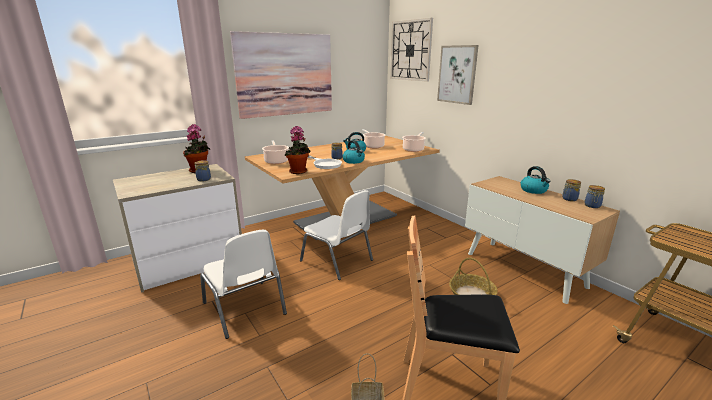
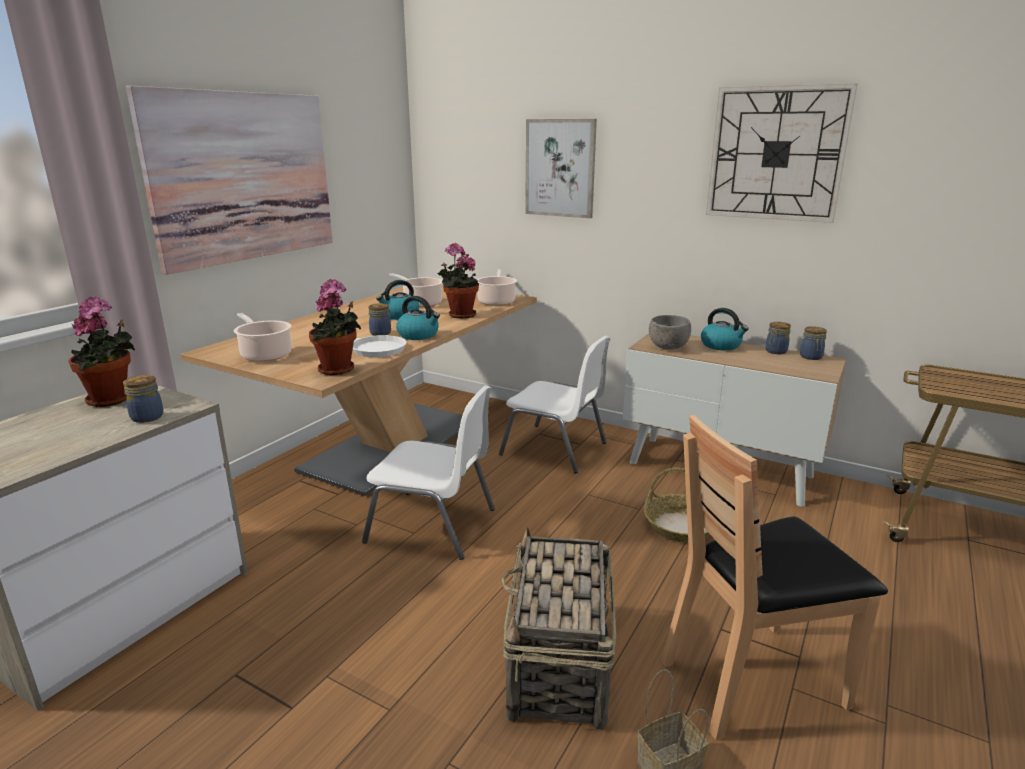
camera: 25 degrees left, 0 degrees up
(245, 309) = (321, 668): white chair -> white chair (555, 449)
(348, 342) = (559, 665): none -> basket
(385, 154) = (459, 315): none -> potted plant
(410, 50) = (461, 127): wall clock -> wall clock (776, 154)
(496, 186) = (667, 347): none -> grey bowl

